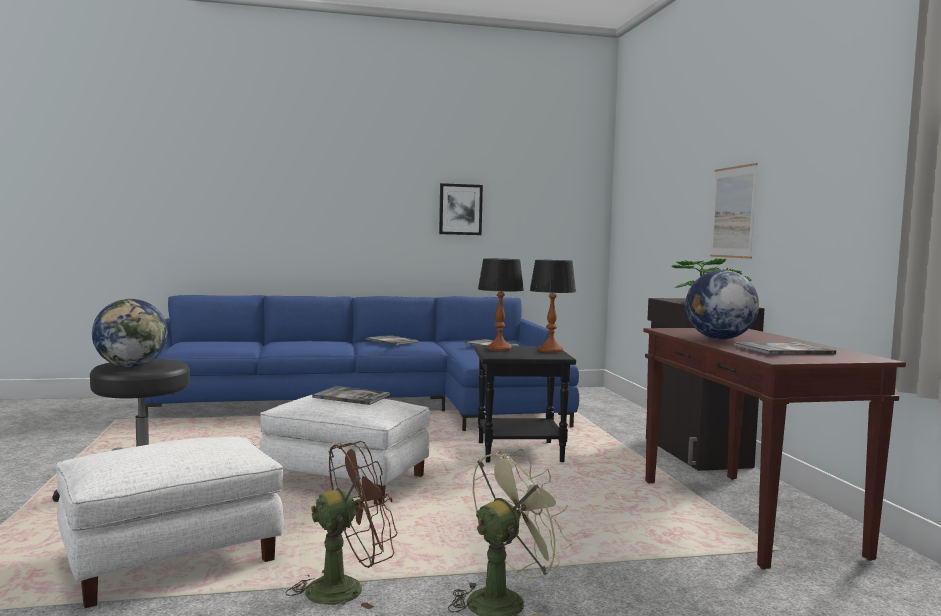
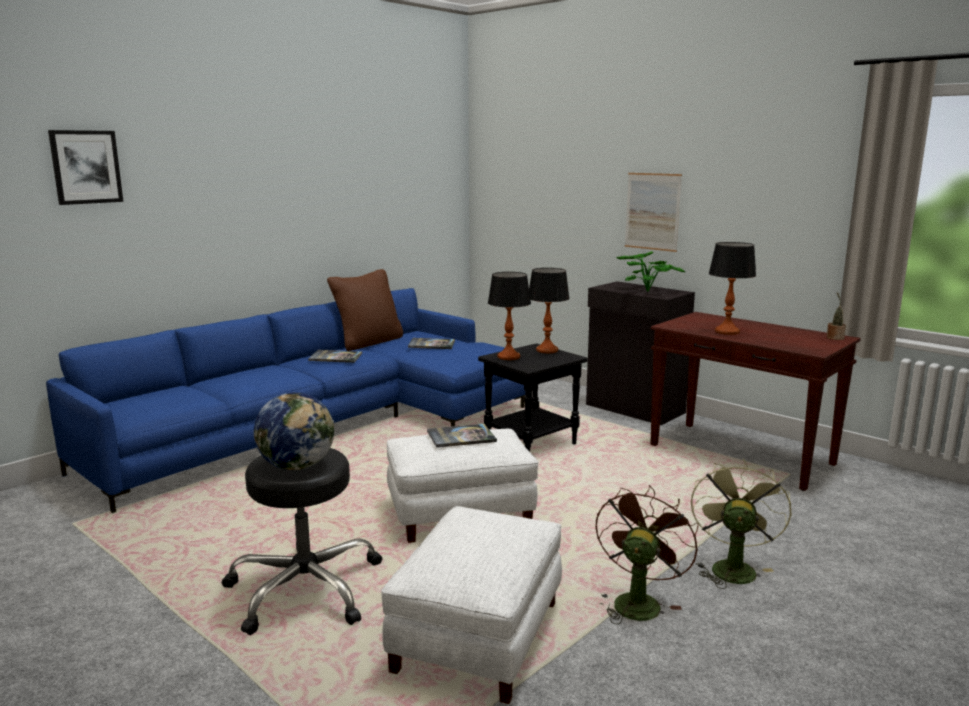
camera: 35 degrees left, 10 degrees up
(450, 340) = (368, 342): none -> brown pillow
(460, 209) = (350, 202): picture -> picture (86, 167)
(719, 339) = (726, 331): globe -> table lamp
(783, 350) = (789, 339): book -> none
(859, 357) = (835, 337): none -> potted plant

